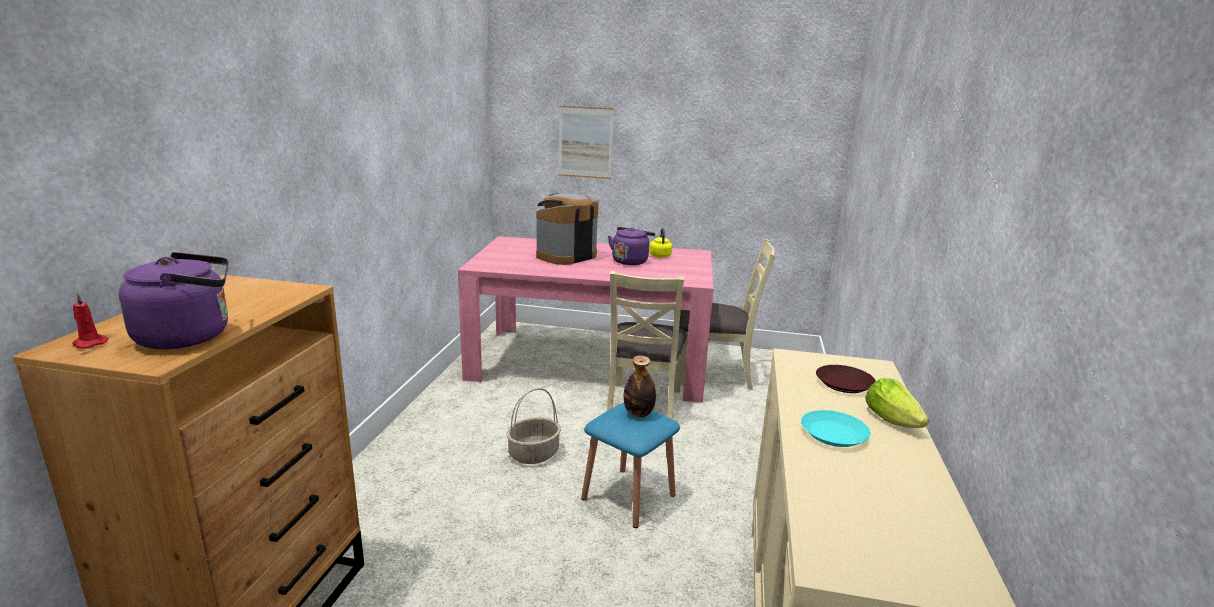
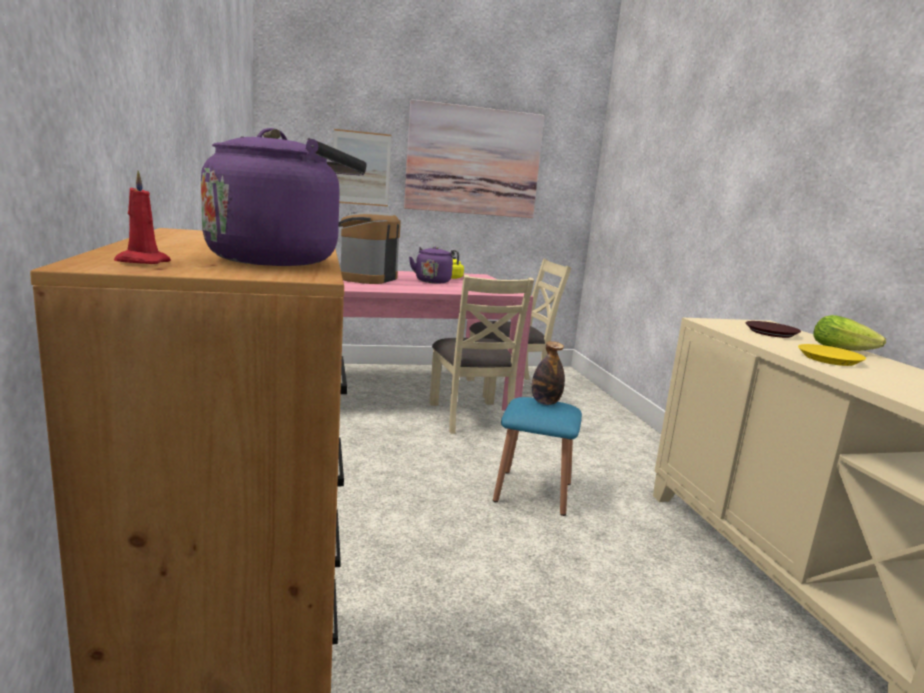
camera: 25 degrees left, 5 degrees down
(533, 454) = (410, 472): basket -> none
(700, 131) = (473, 161): none -> picture
(834, 434) = (830, 359): turquoise plate -> yellow plate

